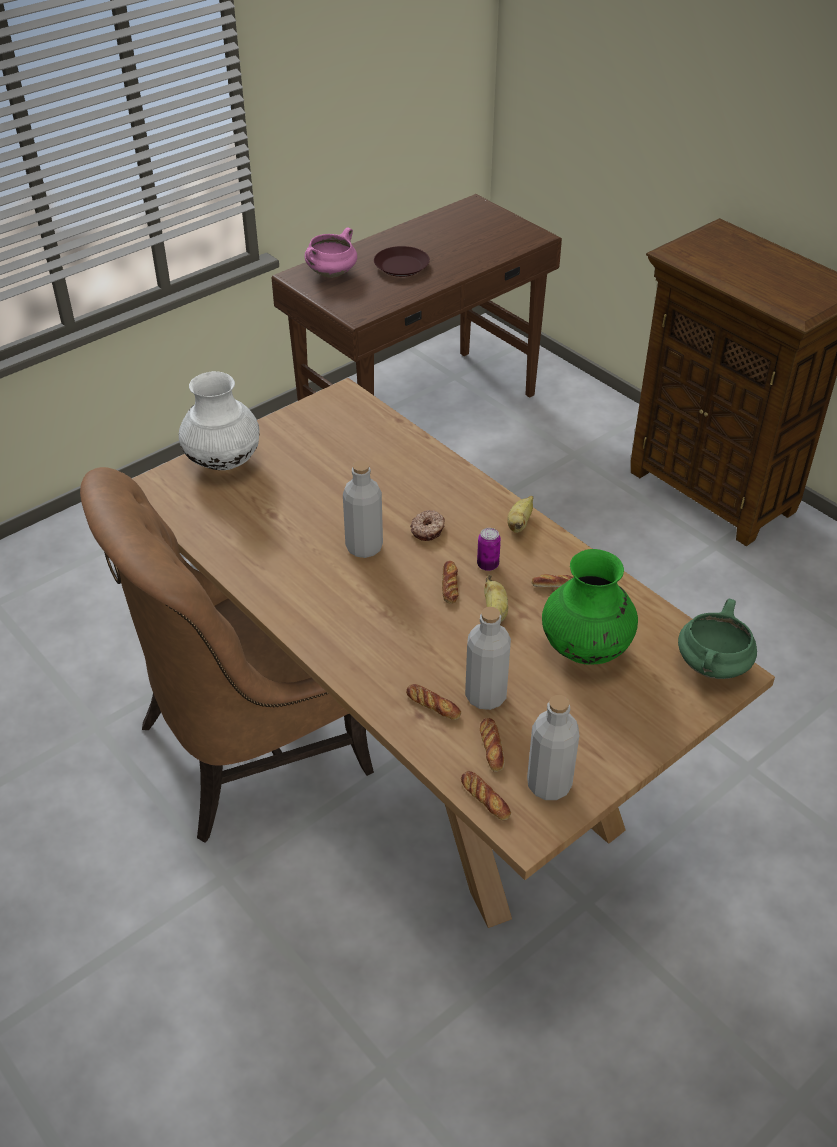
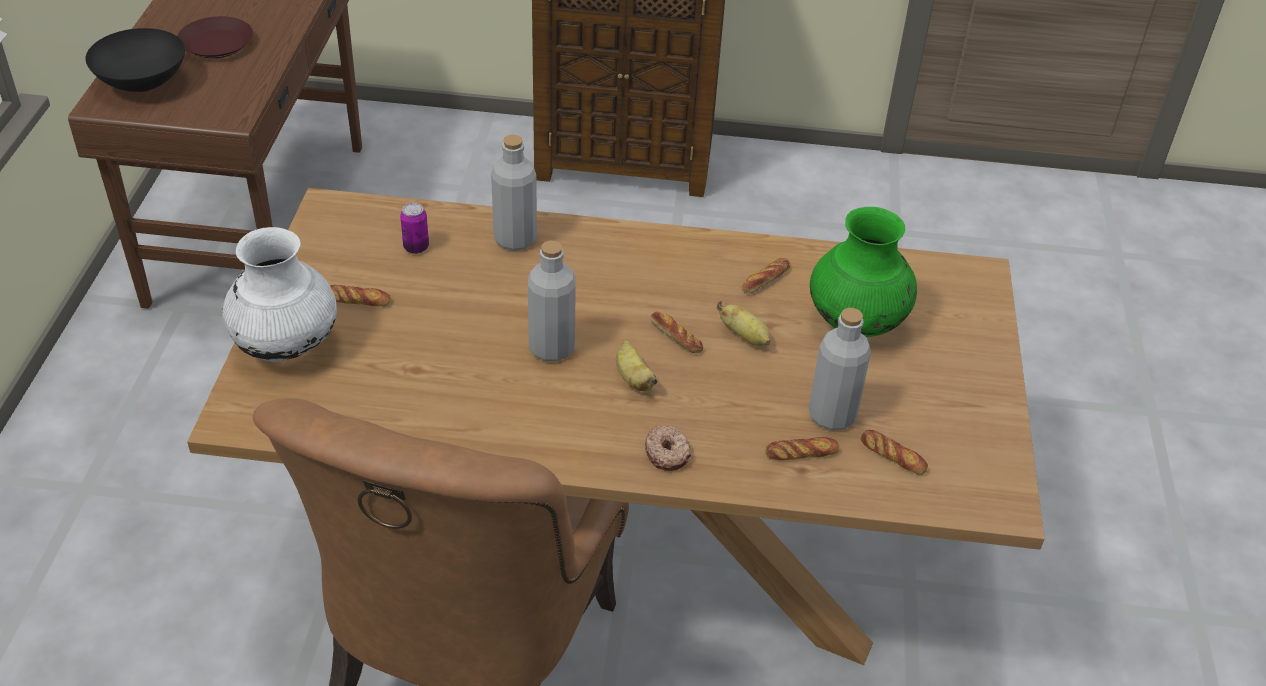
camera: 45 degrees left, 0 degrees up
(331, 274) = (143, 84): pink cooking pot -> black bowl
(428, 530) = (590, 297): donut -> donut (667, 453)
(485, 798) = (942, 502): bread -> bread (357, 300)
(488, 565) = (684, 298): can -> can (416, 247)
(519, 523) = (663, 244): banana -> banana (633, 378)
(549, 784) = (972, 455): grey bottle -> grey bottle (515, 239)
(713, 667) = (961, 278): green cooking pot -> none

